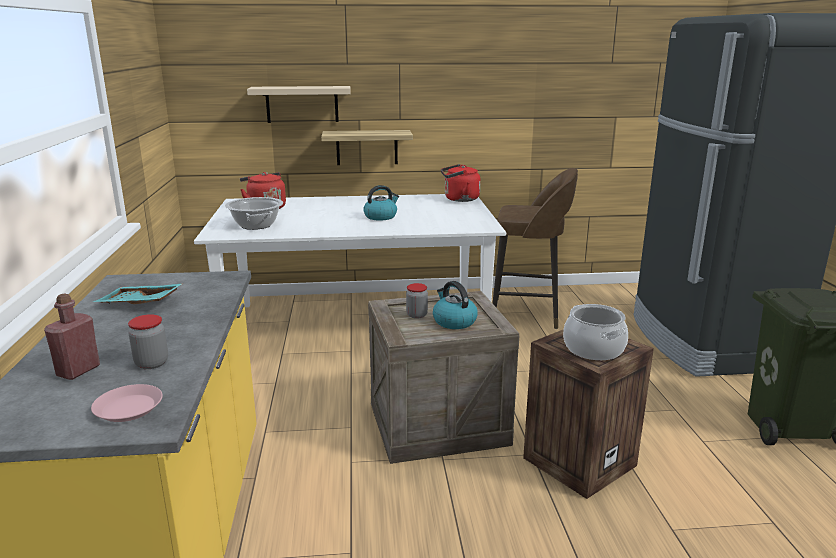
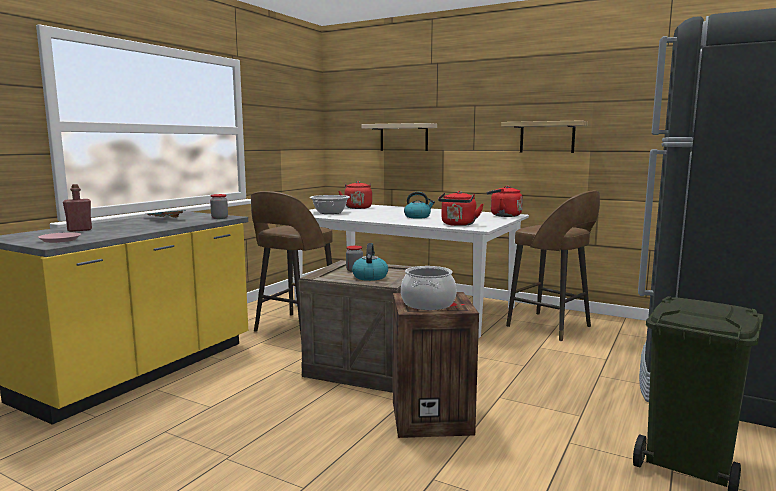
camera: 35 degrees right, 10 degrees down
(151, 363) = (108, 232): jar -> jar (219, 218)
(275, 395) = (294, 328): none -> brown stool
(367, 147) = (447, 171): shelf -> shelf (547, 137)
(455, 225) = (458, 224): none -> red kettle

